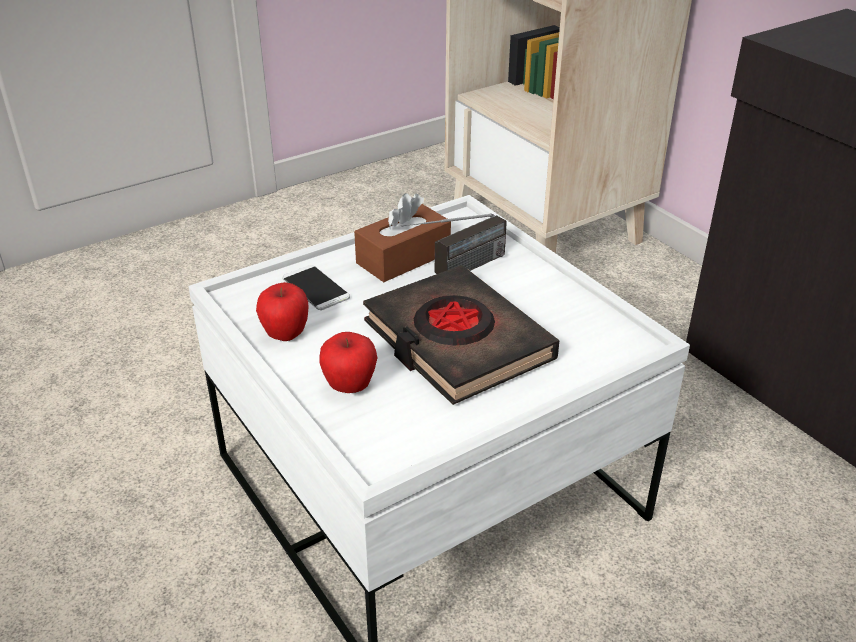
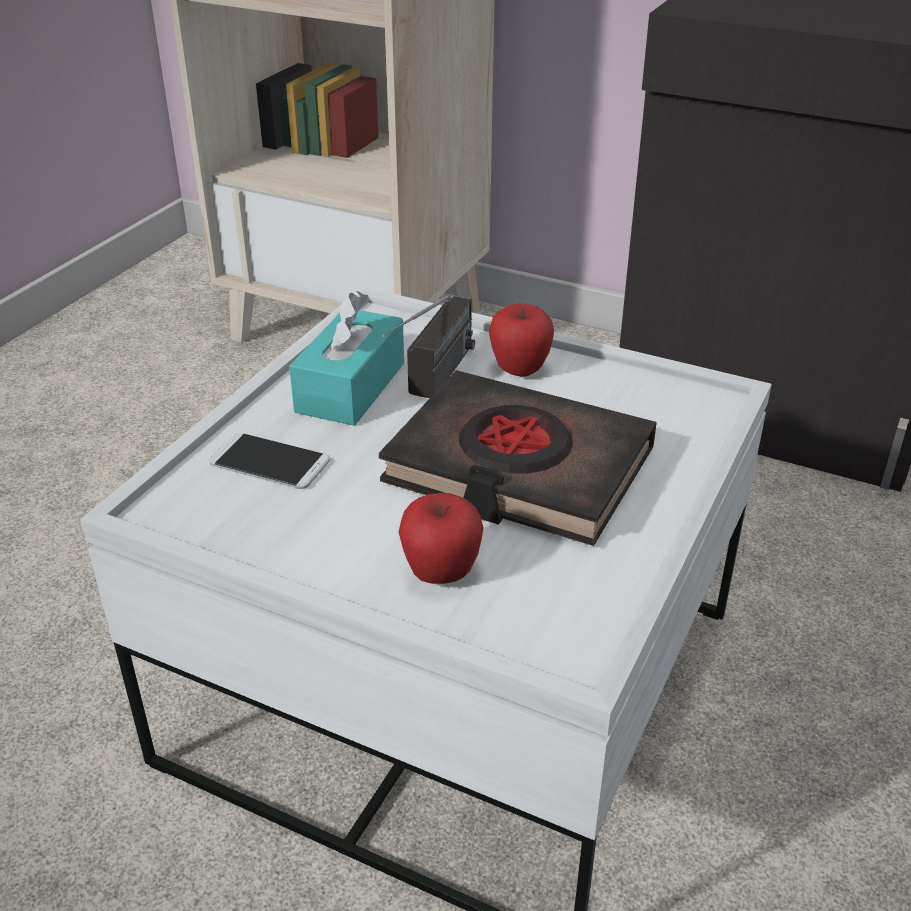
camera: 30 degrees left, 0 degrees up
(285, 335) = (287, 538): apple -> apple (519, 370)
(403, 258) = (351, 387): brown tissue box -> turquoise tissue box

